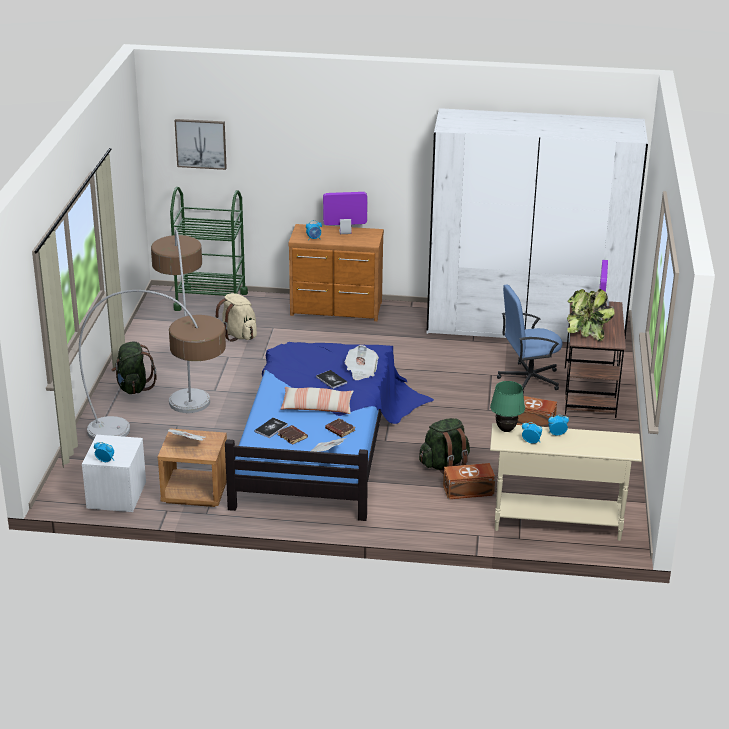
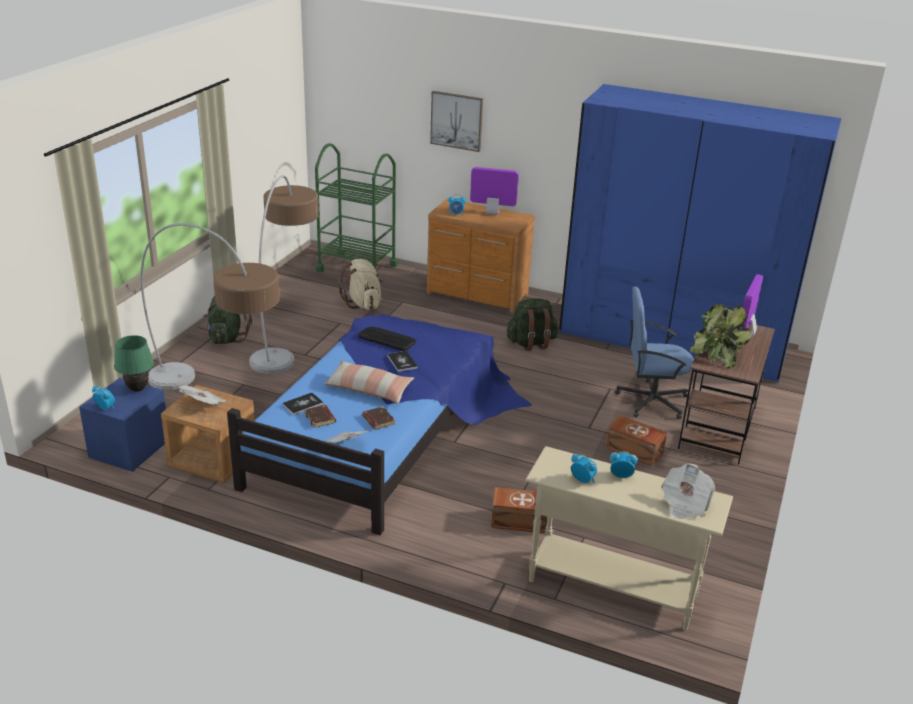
camera: 15 degrees right, 0 degrees up
(116, 496) = (129, 449): white nightstand -> blue nightstand
(201, 143) = (360, 101): picture -> picture (457, 120)
(307, 362) = (387, 339): none -> keyboard
(361, 371) = (440, 358): newspaper -> newspaper (684, 504)
(444, 464) = (508, 483): green backpack -> green backpack (531, 343)
(505, 430) = (557, 458): green table lamp -> green table lamp (137, 389)
(525, 325) = (672, 341): white wardrobe -> blue wardrobe

